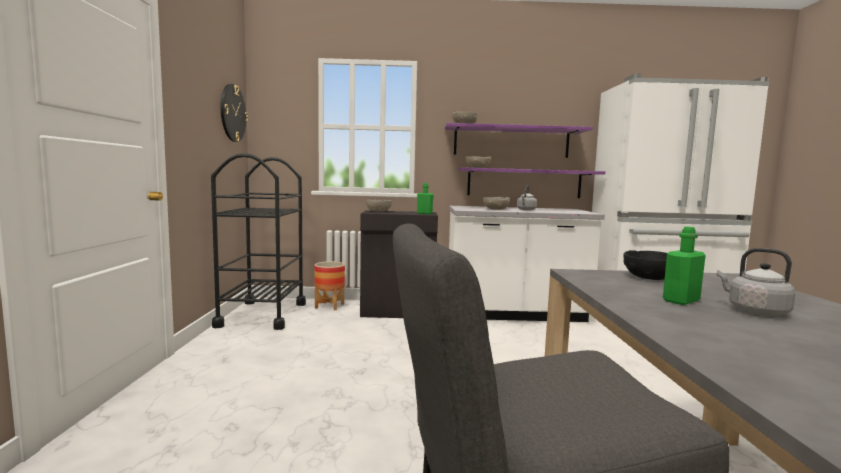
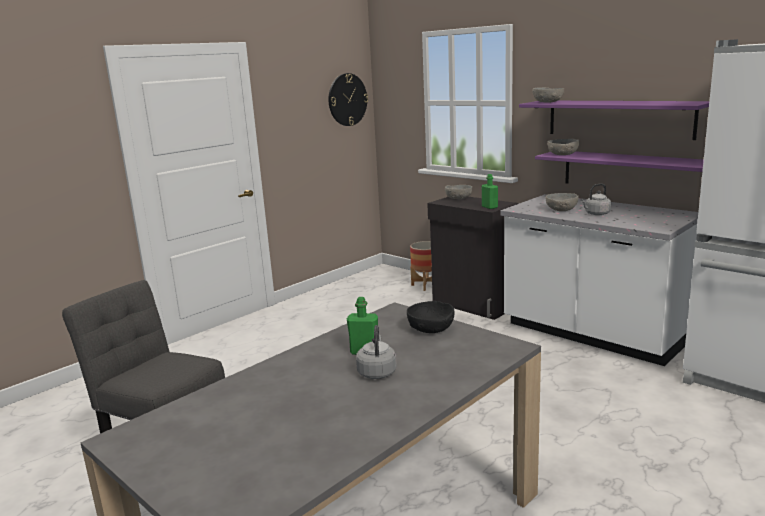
camera: 45 degrees right, 10 degrees up
(262, 315) = (365, 283): black cart -> none

